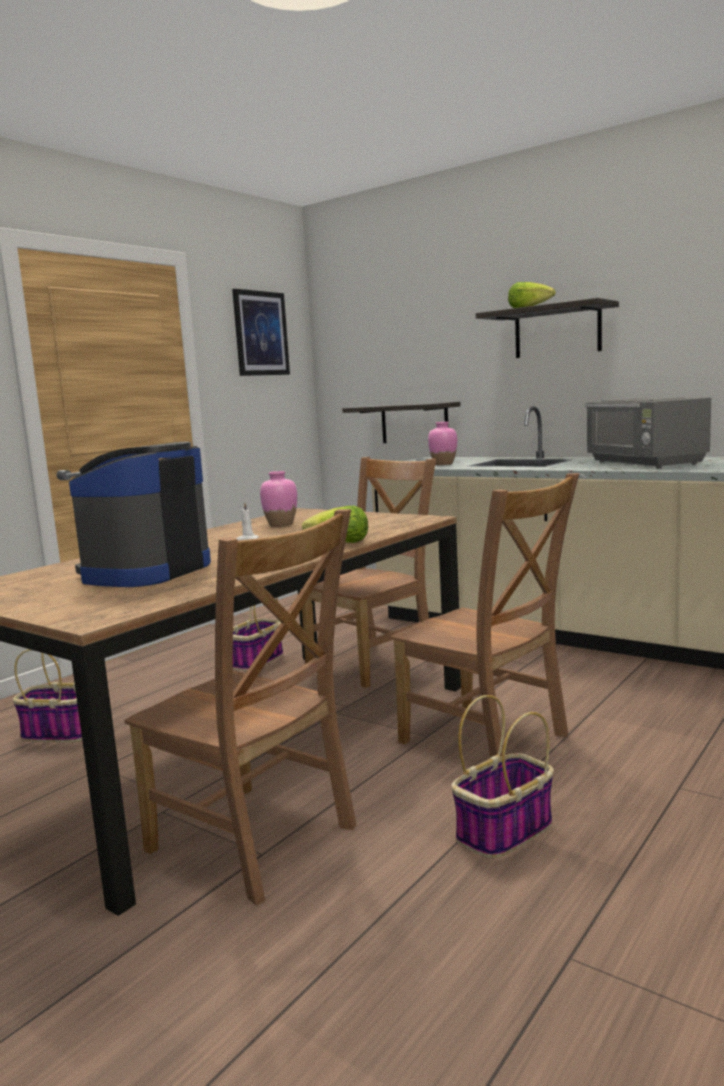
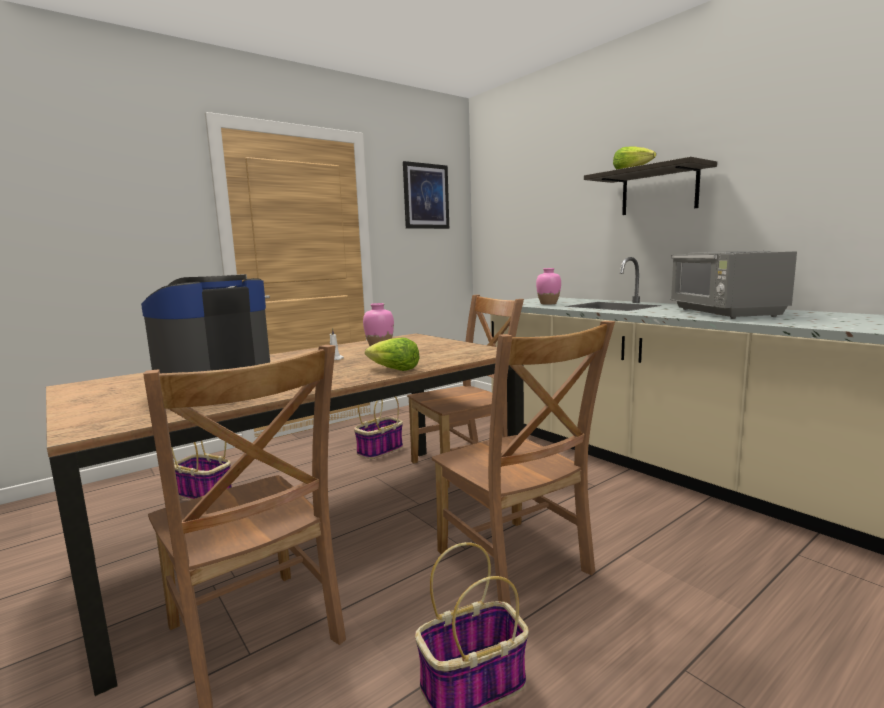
camera: 15 degrees right, 0 degrees up
(414, 423) = (540, 269): shelf -> none

